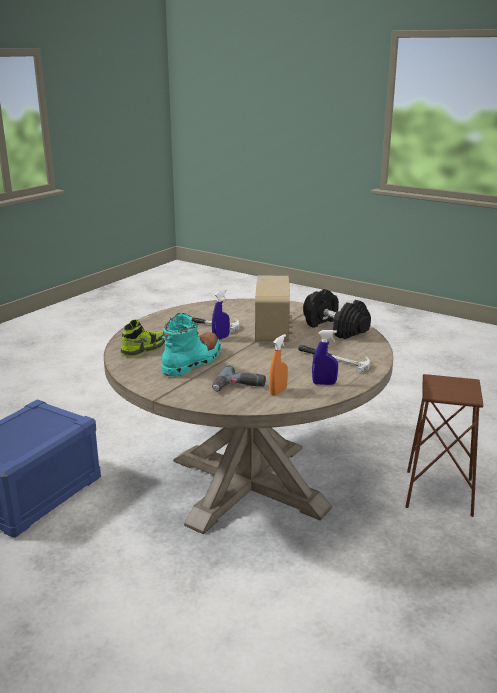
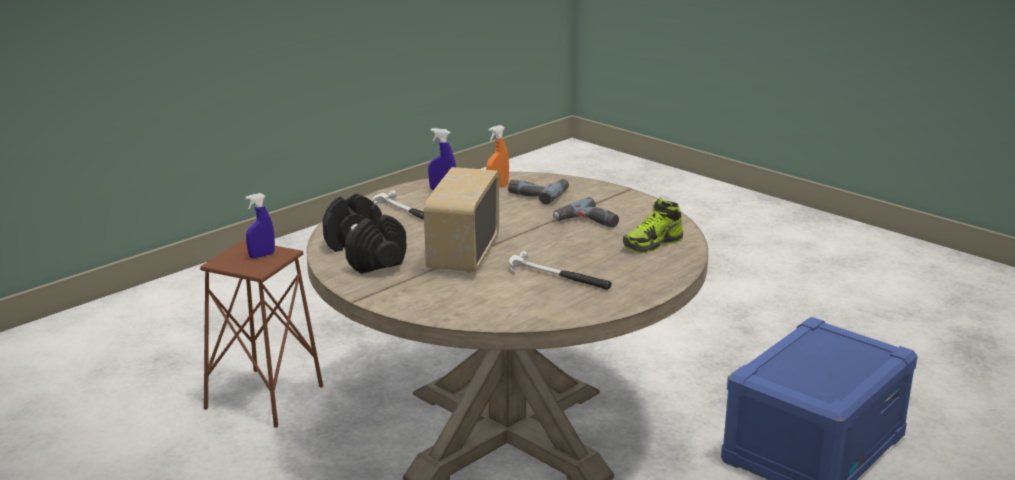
camera: 170 degrees left, 0 degrees up
(192, 362) = (586, 222): turquoise boot -> power drill
(221, 338) = (542, 252): blue spray bottle -> blue spray bottle (262, 255)

